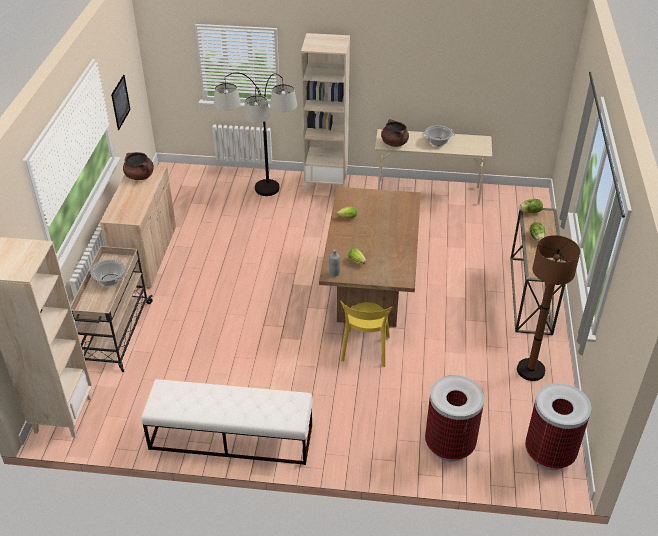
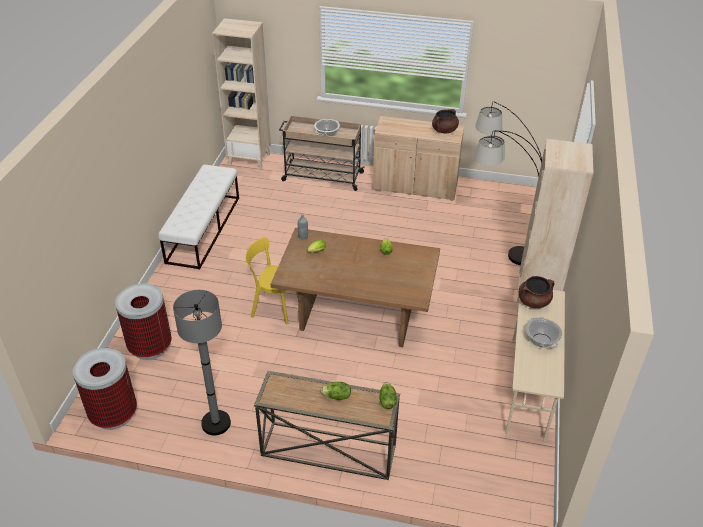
camera: 95 degrees right, 0 degrees up
(120, 102) = (506, 86): picture -> none
(530, 370) = (216, 423): brown floor lamp -> grey floor lamp

